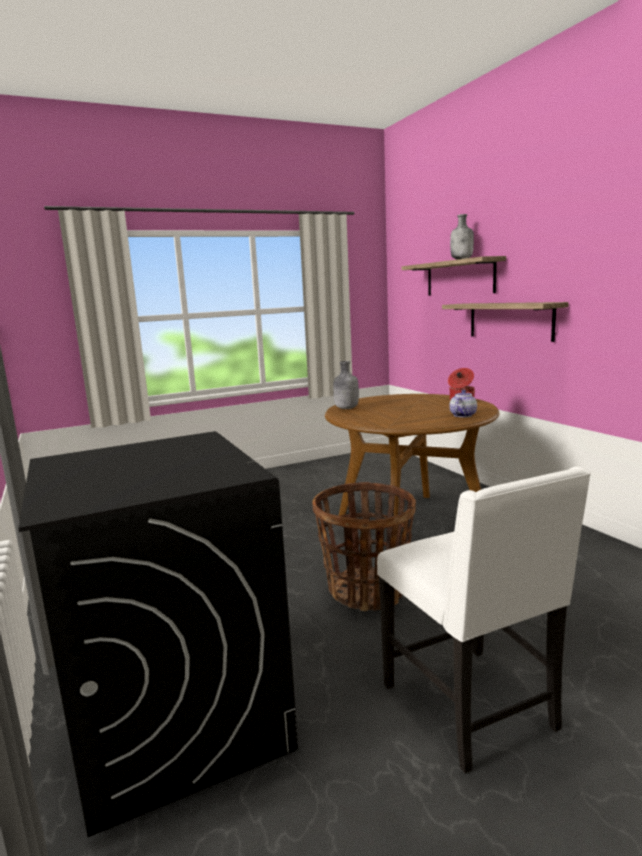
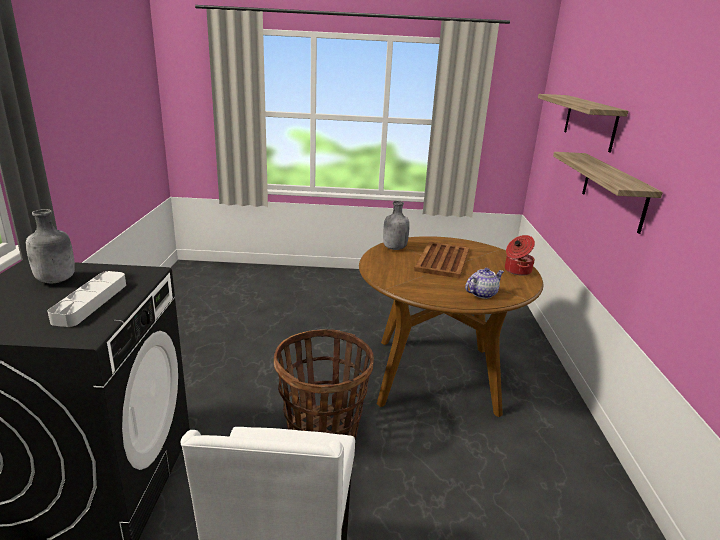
camera: 25 degrees right, 10 degrees up
(193, 460) = (91, 302): none -> grey tray
(398, 407) = (442, 260): none -> brown tray
(462, 259) = (586, 103): grey bottle -> grey bottle (56, 280)

